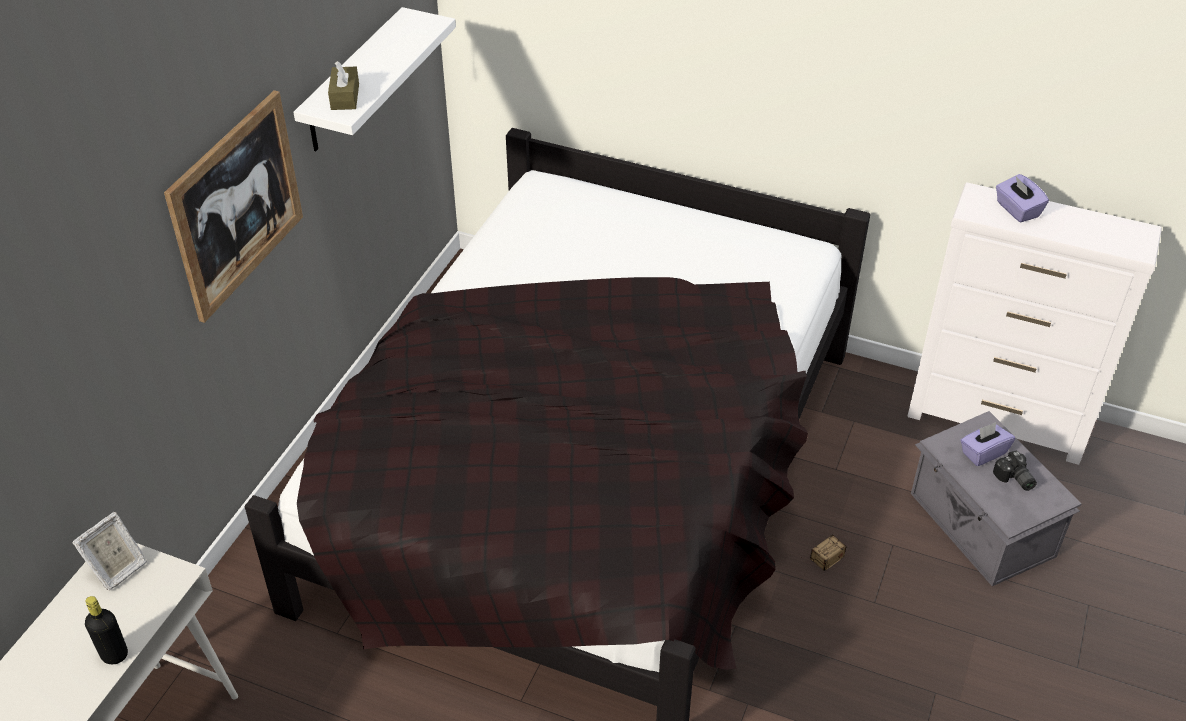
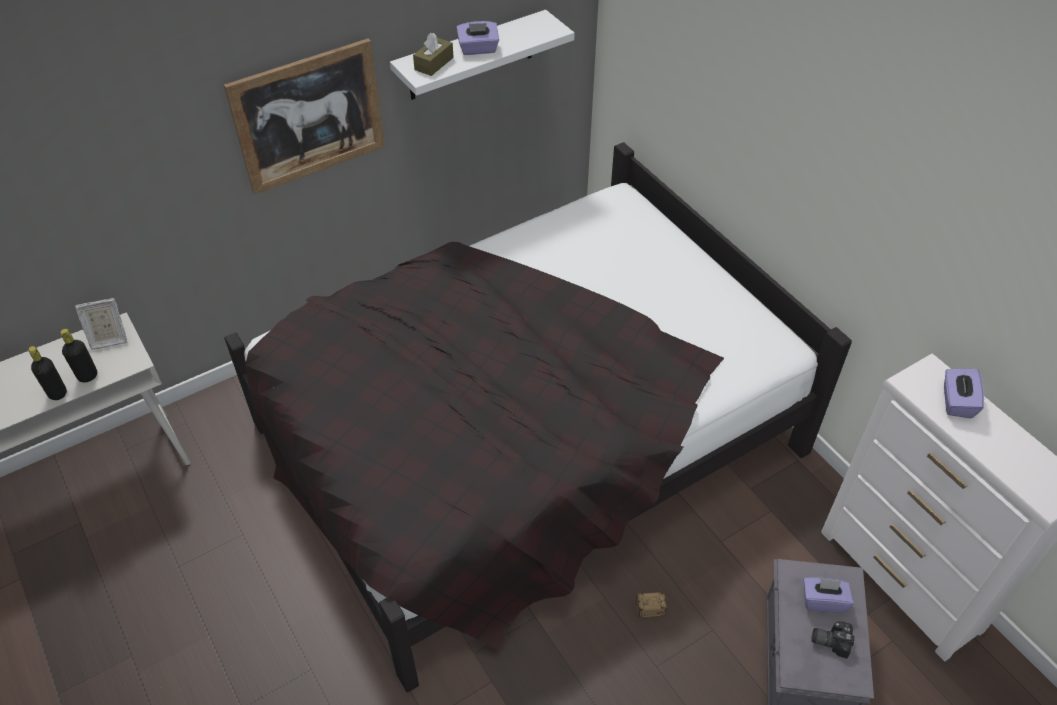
camera: 35 degrees right, 5 degrees up
(134, 618) = (88, 376): none -> black bottle
(376, 67) = (478, 49): none -> purple tissue box
(1014, 479) = (830, 640): camera -> camera turned 90 degrees clockwise

